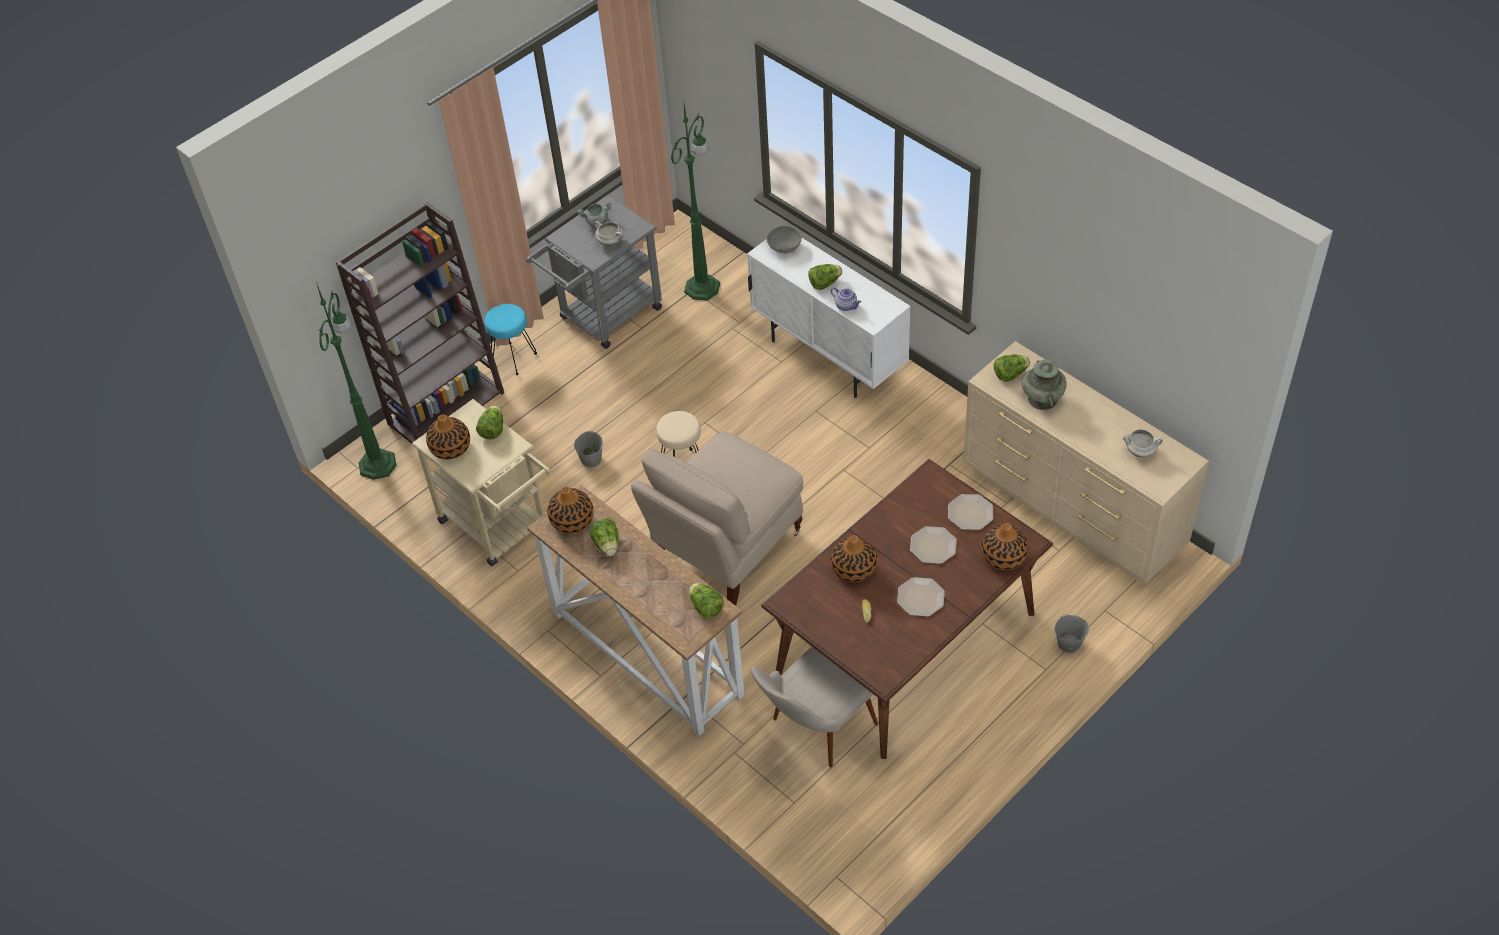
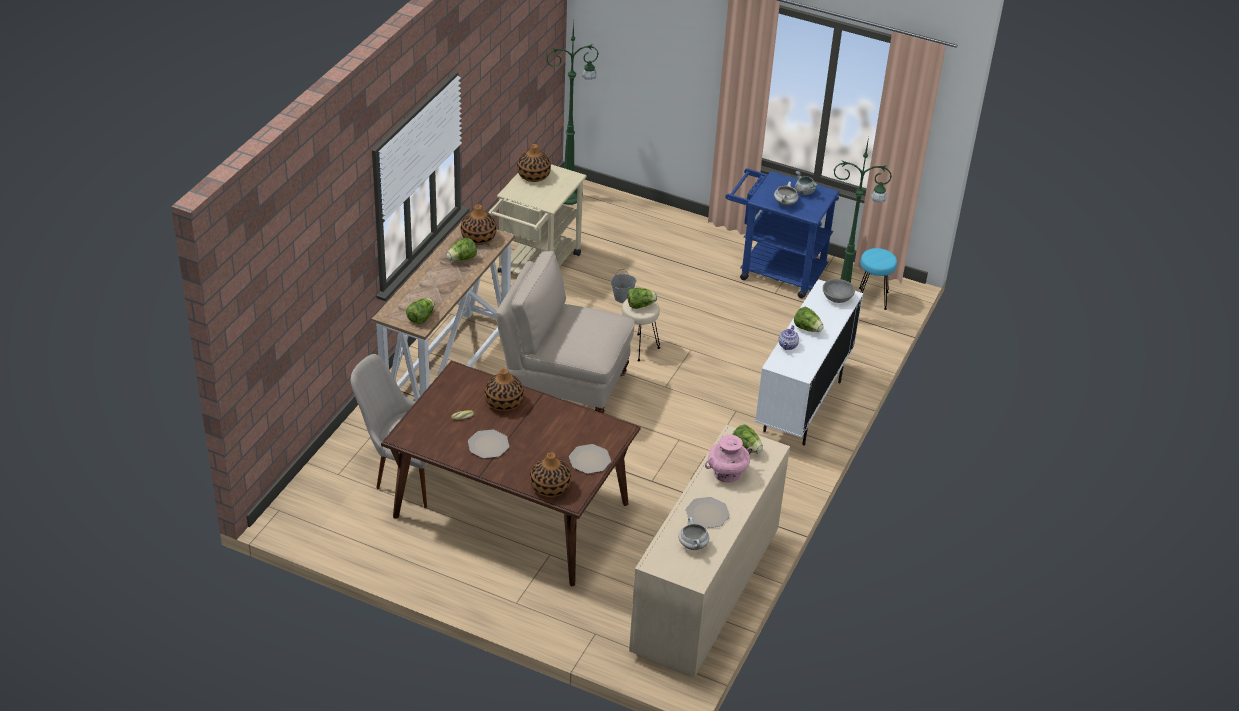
camera: 65 degrees right, 10 degrees down
(446, 407) = (638, 214): brown bookcase -> none
(492, 430) = (559, 190): lettuce -> lettuce (640, 305)
(514, 358) = (705, 234): turquoise stool -> turquoise stool (872, 299)
(604, 317) = (774, 271): grey cart -> blue cart
(933, 545) = (545, 443): plate -> plate (707, 513)
(1042, 399) = (727, 473): turquoise vase -> pink vase
(1068, 644) = (549, 614): grey bucket -> none

